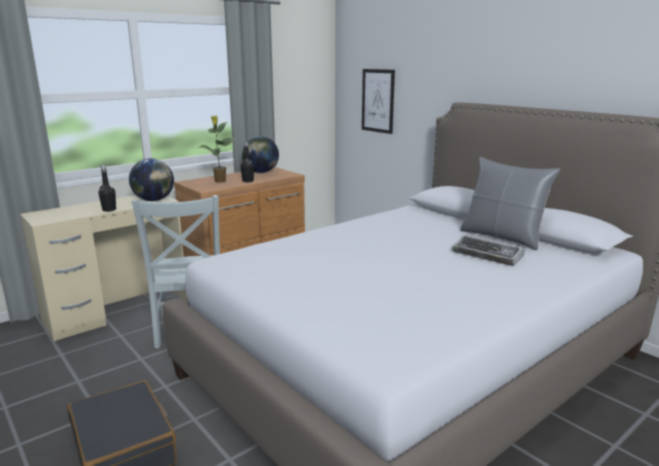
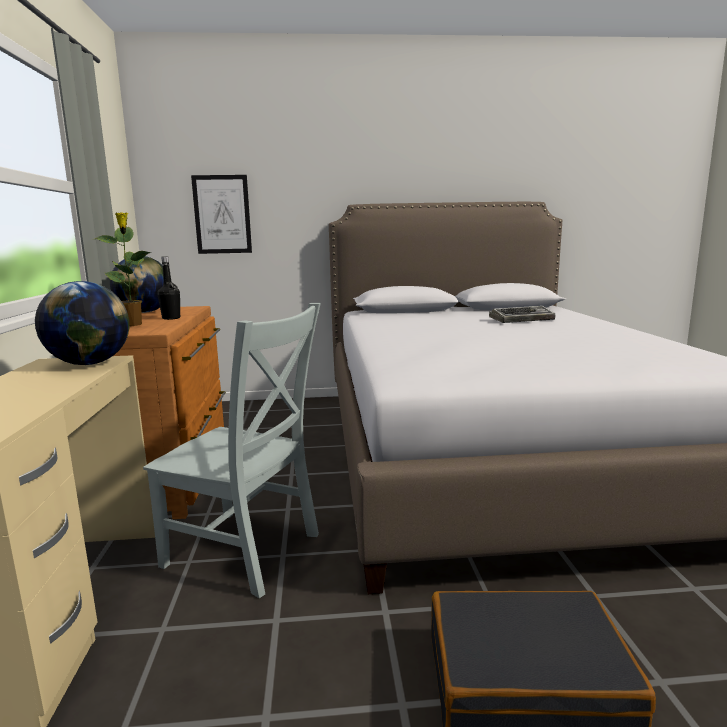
camera: 55 degrees left, 5 degrees down
(109, 210) = (61, 388): black bottle -> none
(502, 237) = (485, 312): grey pillow -> none

